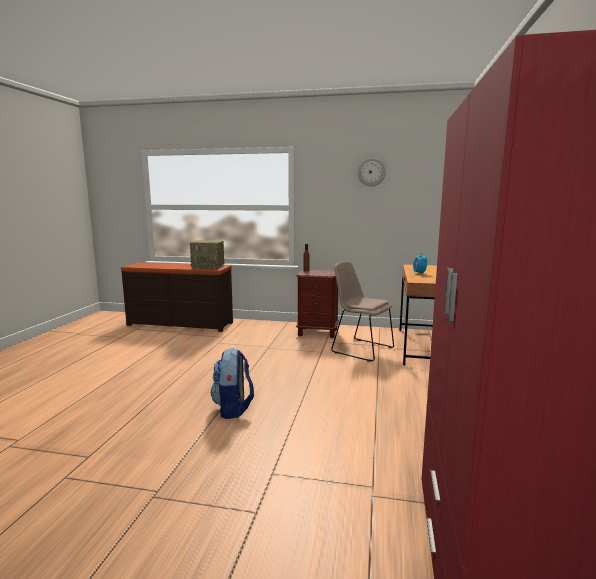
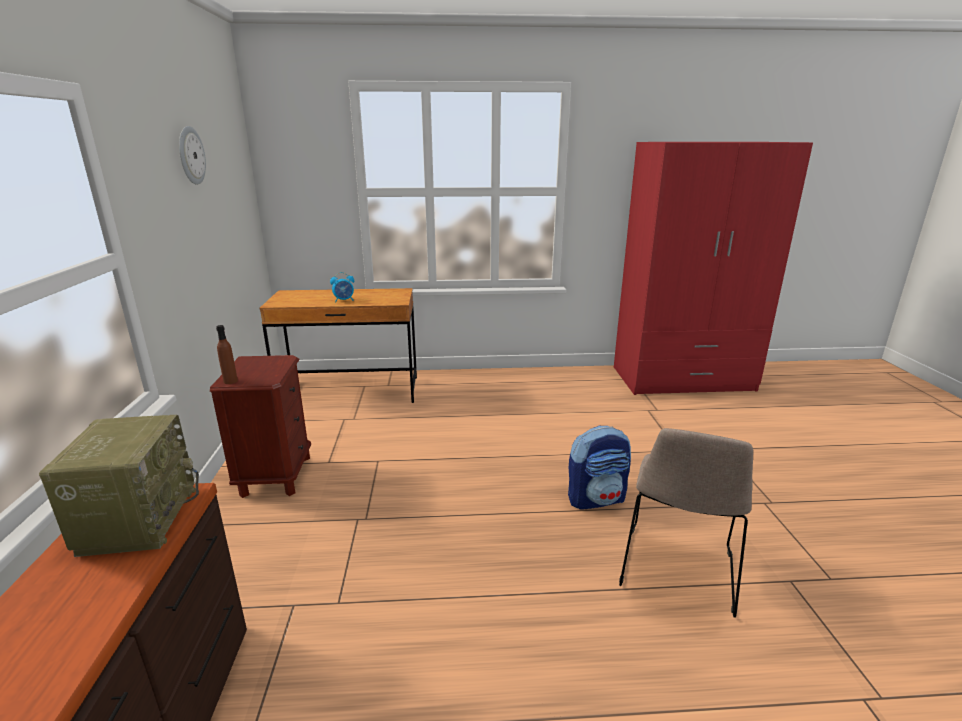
camera: 105 degrees left, 10 degrees up
(360, 349) = (362, 431): beige chair -> beige chair (677, 572)

